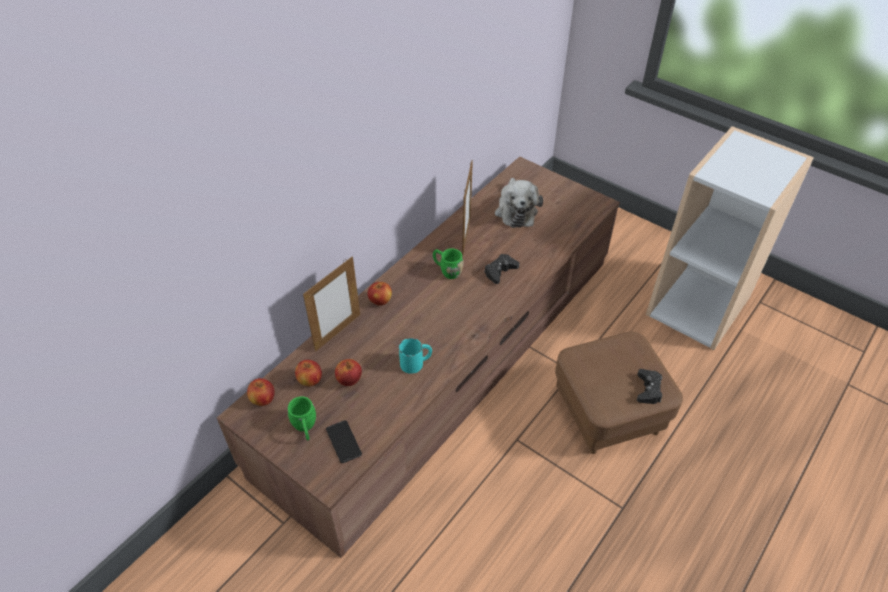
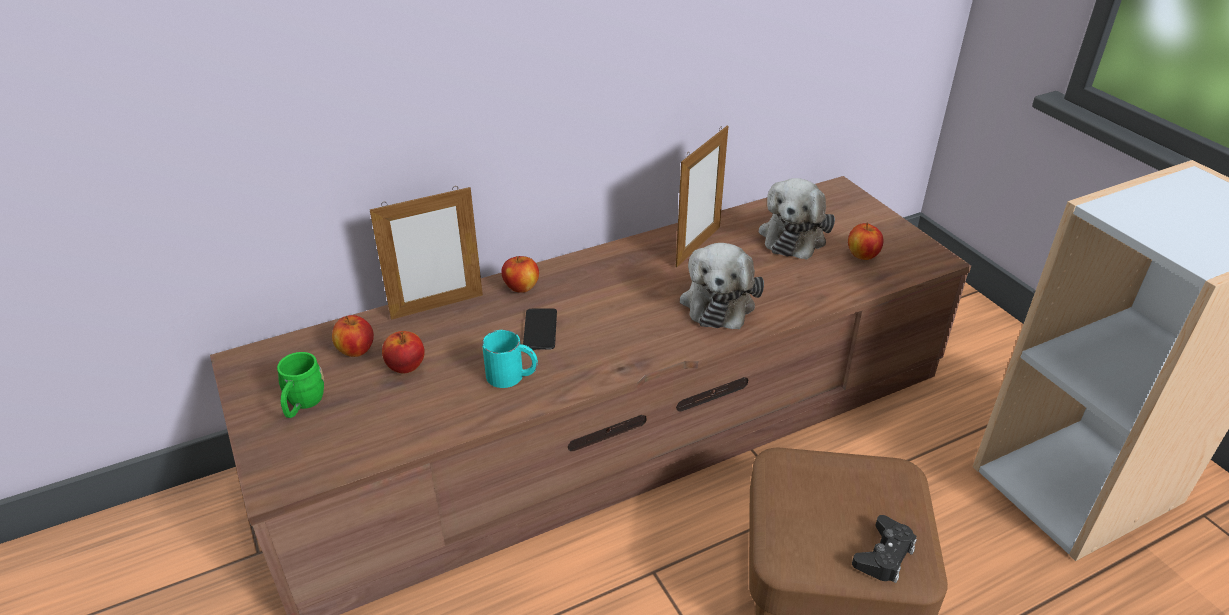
camera: 25 degrees right, 10 degrees down
(263, 399) = (281, 353): apple -> apple (862, 255)
(343, 442) = (336, 440): phone -> phone (540, 330)
(447, 270) = (641, 278): green mug -> none
(500, 271) = (718, 301): black game controller -> plush toy

